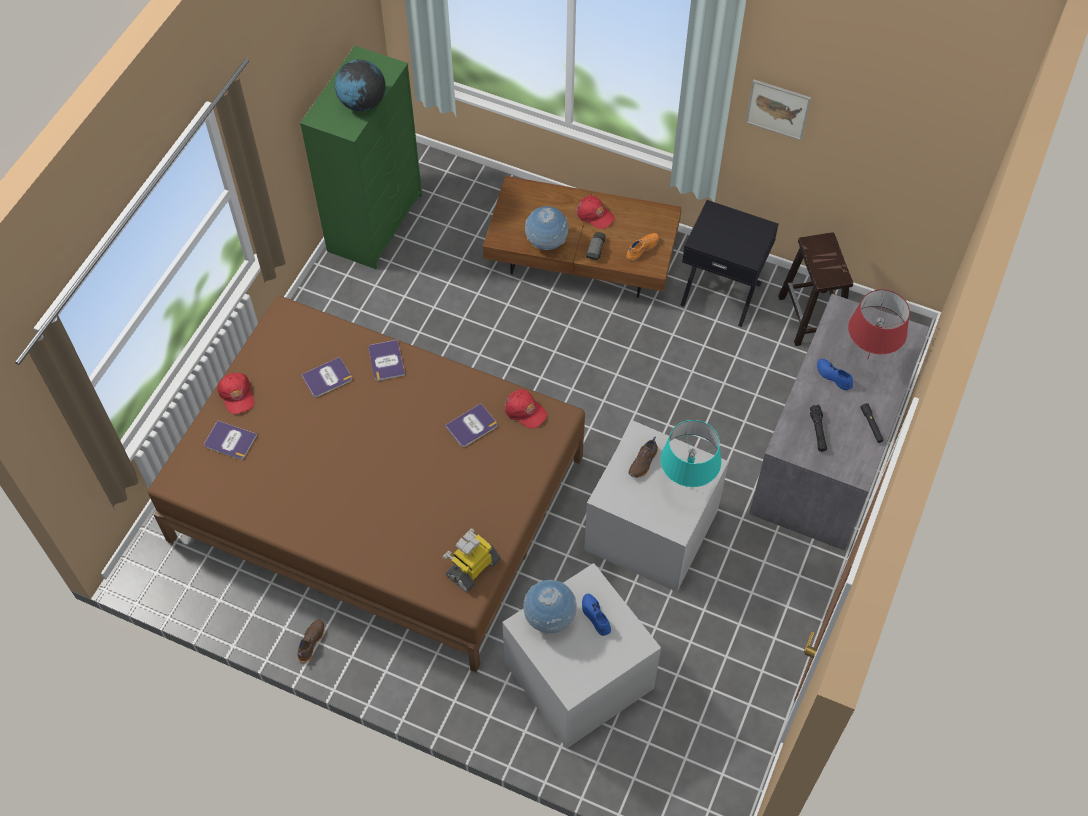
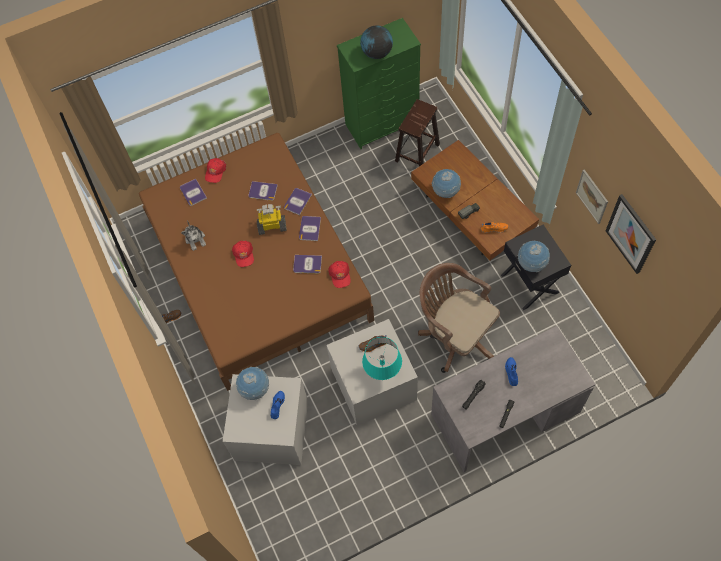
camera: 45 degrees right, 5 degrees up
(291, 495) = (195, 239): none -> plush toy
(434, 382) = (310, 228): none -> book
(472, 567) = (243, 336): toy robot -> toy robot (272, 226)
(594, 215) = (486, 193): red cap -> red cap (243, 254)
(692, 407) = (455, 335): none -> brown office chair
(736, 250) = (531, 264): none -> globe
(811, 318) = (568, 332): brown stool -> brown stool (417, 153)
(865, 116) = (631, 234): none -> picture
(867, 359) = (540, 376): red table lamp -> none

